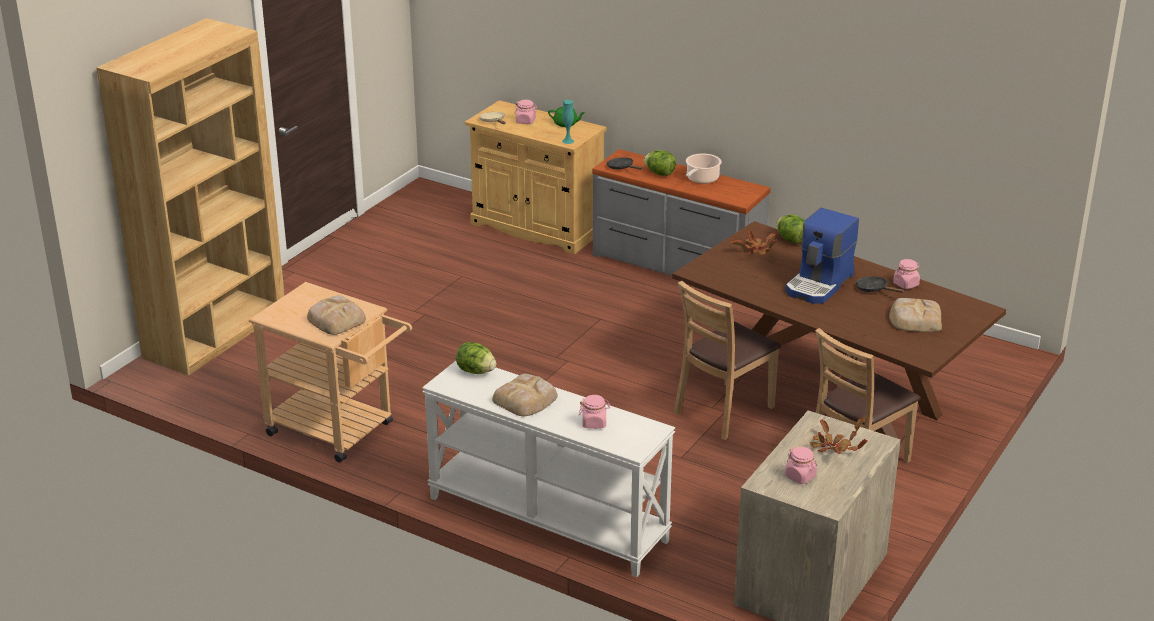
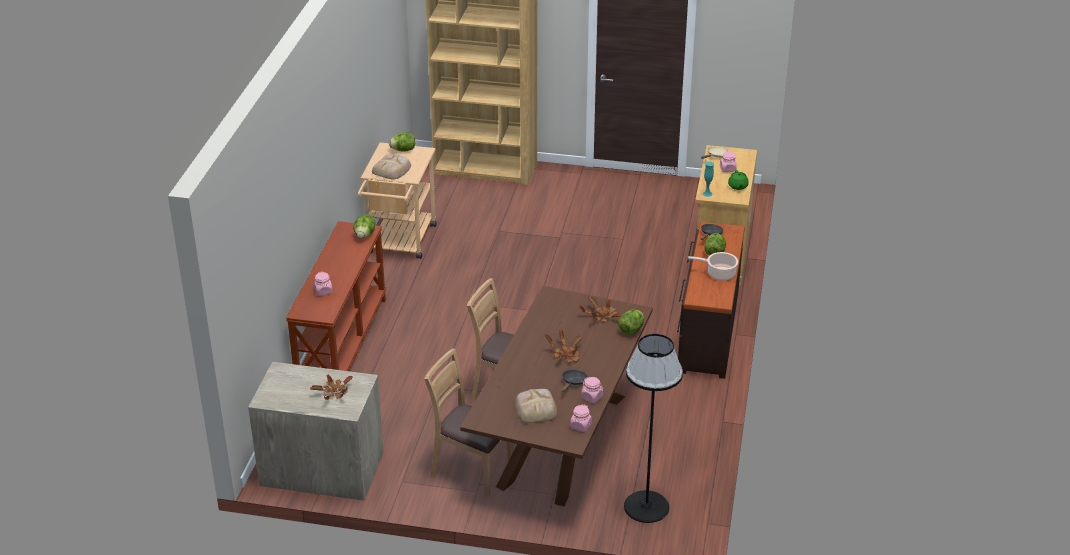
camera: 70 degrees right, 5 degrees up
(290, 304) = (403, 150): none -> lettuce
(526, 399) = (339, 260): bread -> none
(546, 520) = (341, 344): white console table -> brown console table
(676, 266) = (707, 331): grey dresser -> brown dresser
(800, 476) = (293, 383): pink jar -> pink jar (580, 426)
(820, 284) = (566, 355): coffee machine -> potted plant
(958, 366) = (646, 507): none -> black floor lamp

